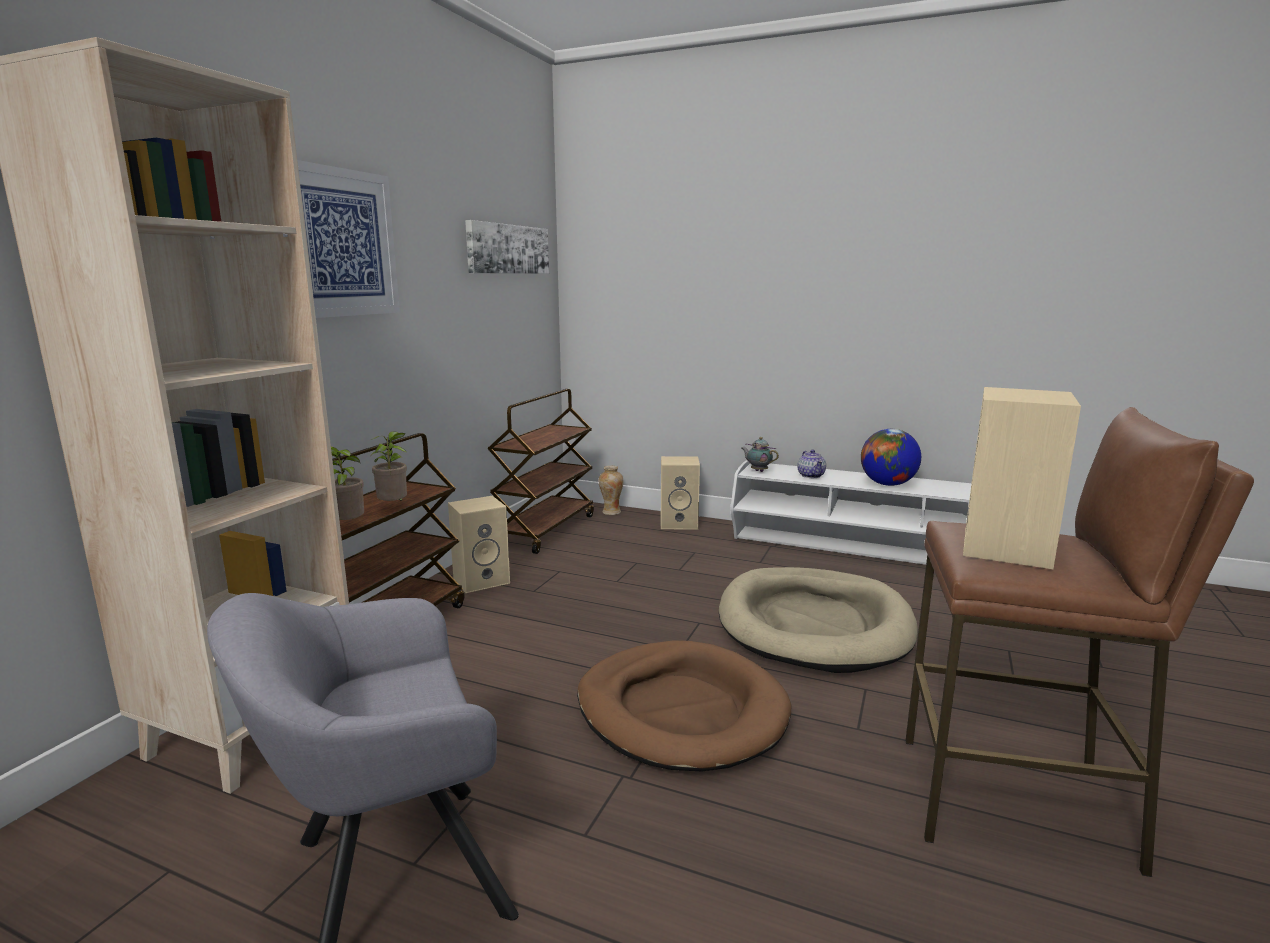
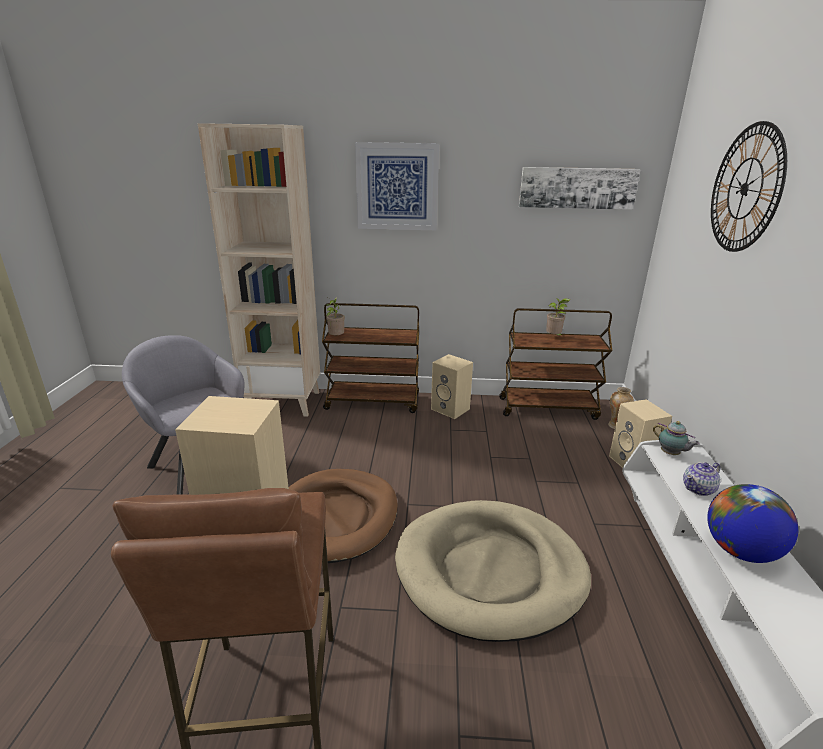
camera: 70 degrees right, 10 degrees up
(394, 507) = (371, 339): potted plant -> potted plant (554, 337)
(708, 233) = (745, 189): none -> wall clock
(758, 471) = (671, 454): teapot -> teapot turned 120 degrees clockwise

